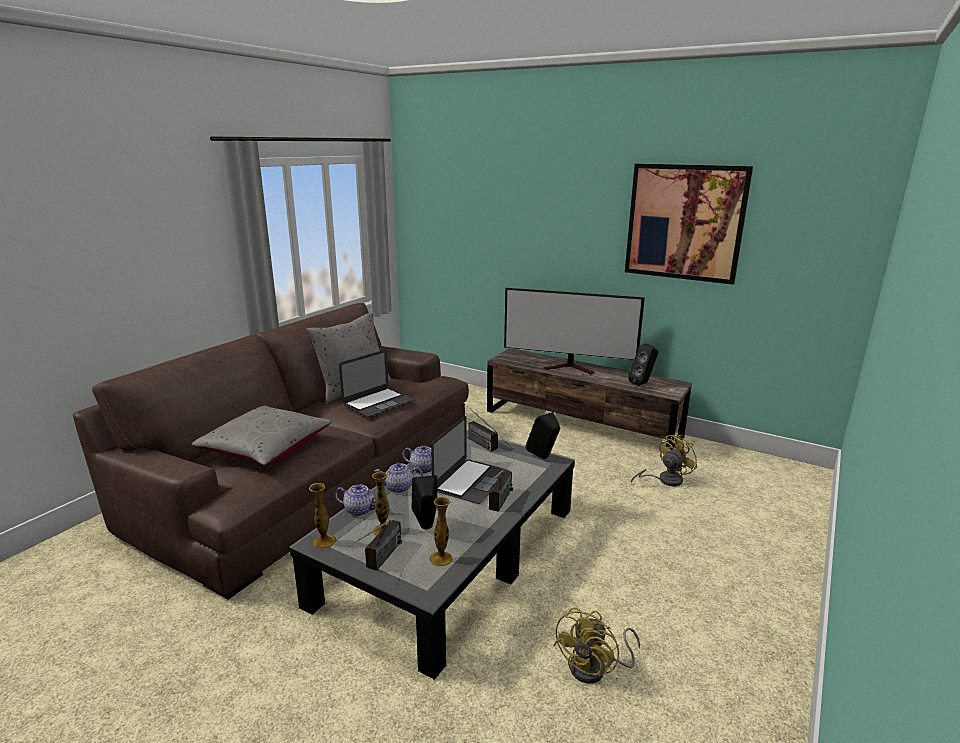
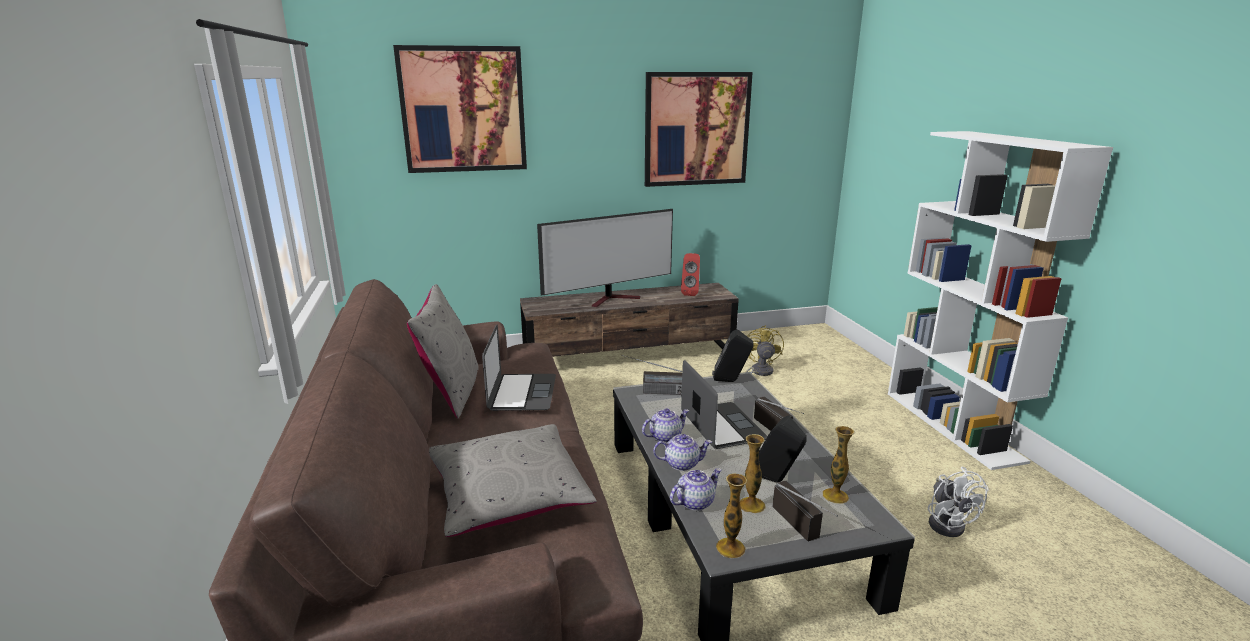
camera: 45 degrees left, 0 degrees up
(399, 488) = (682, 464): teapot -> teapot turned 135 degrees counterclockwise
(486, 189) = (463, 110): none -> picture
(595, 669) = (947, 523): yellow fan -> white fan
(642, 383) = (690, 293): black speaker -> red speaker
(782, 617) = (953, 425): none -> white bookcase

